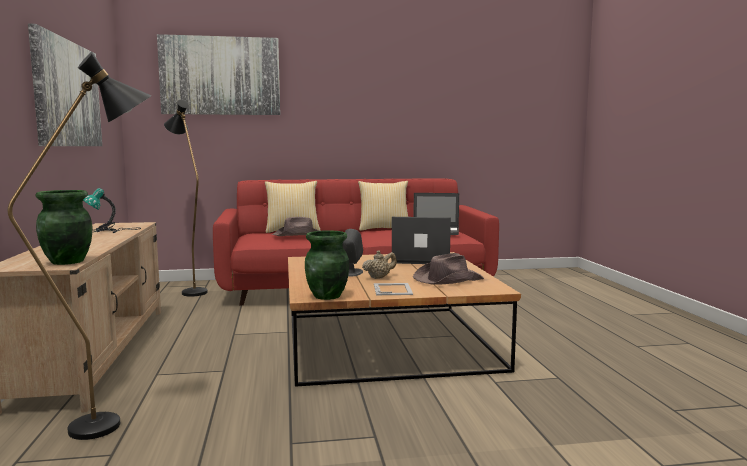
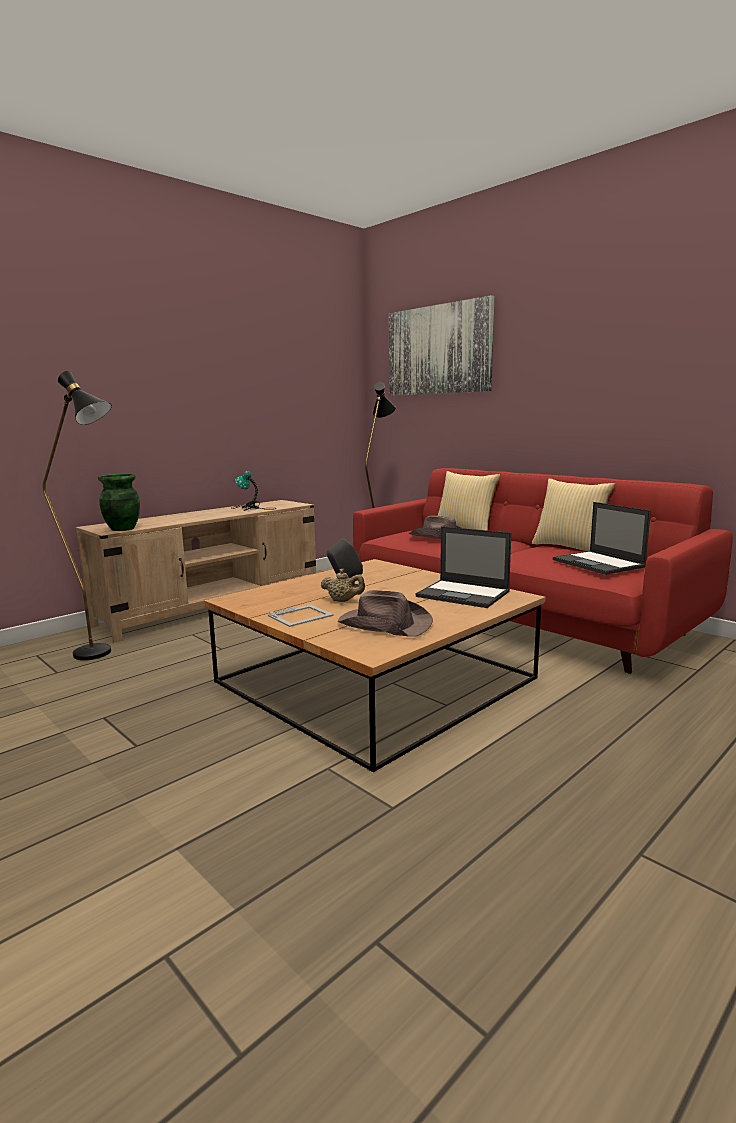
camera: 55 degrees right, 5 degrees up
(67, 94) = (245, 388): picture -> none
(327, 296) = (241, 604): green vase -> none
(420, 259) = (464, 594): laptop -> laptop turned 150 degrees clockwise

